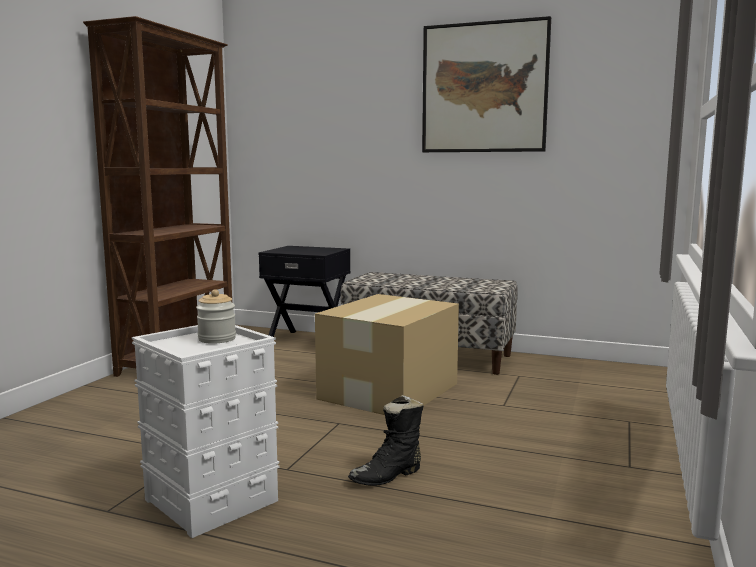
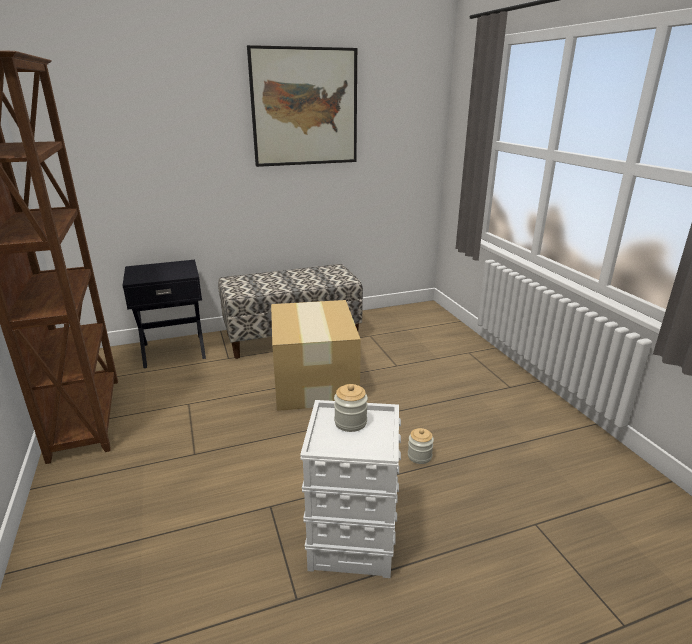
camera: 40 degrees left, 15 degrees up
(388, 476) = (419, 456): black boot -> jar

